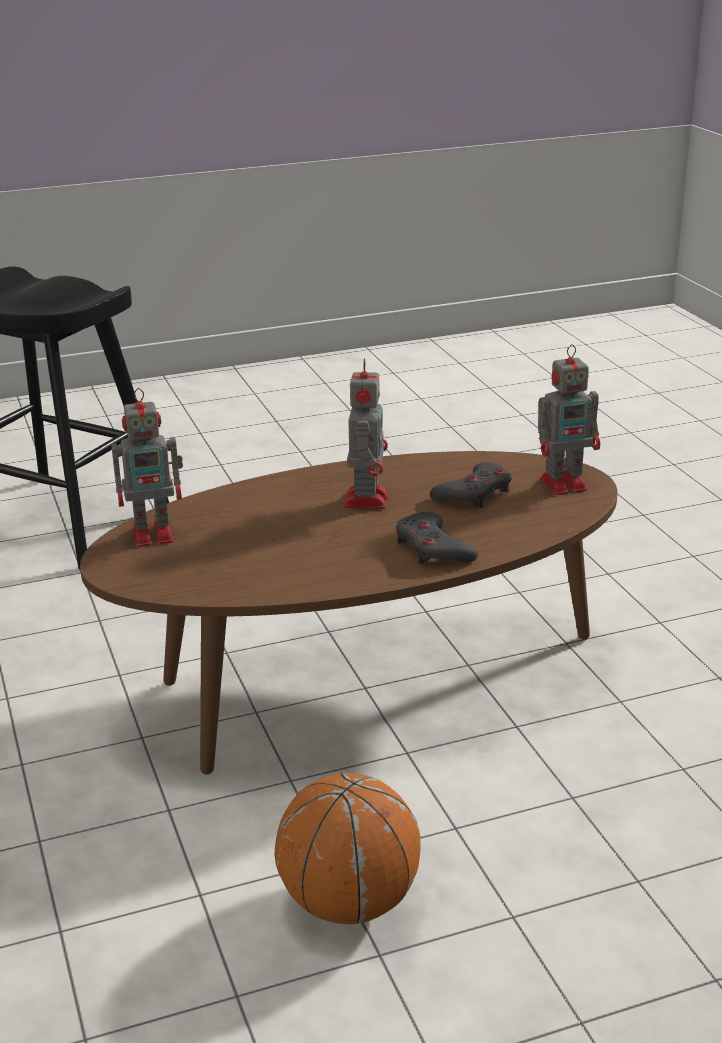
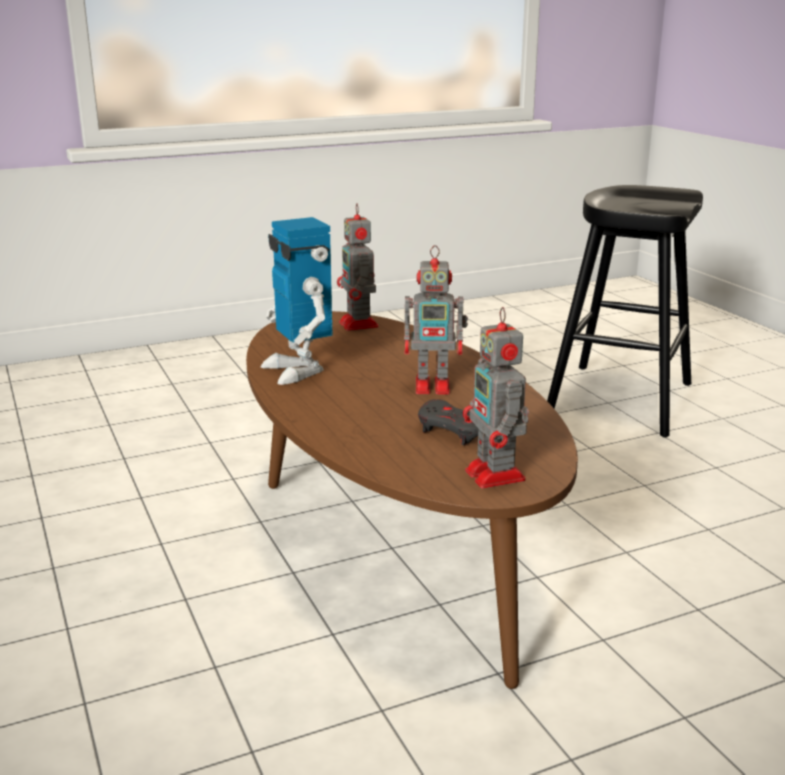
camera: 85 degrees right, 5 degrees down
(304, 570) = (298, 370): none -> toy robot
(349, 903) = (110, 553): basketball -> none
(433, 548) = (337, 414): grey game controller -> none

